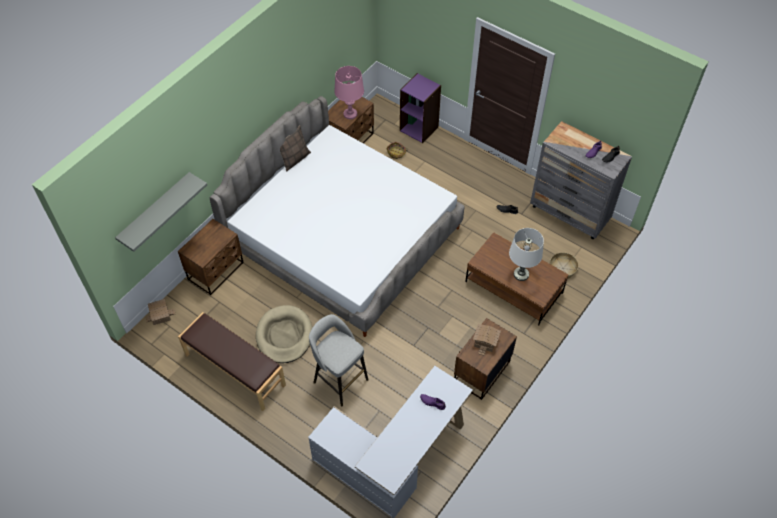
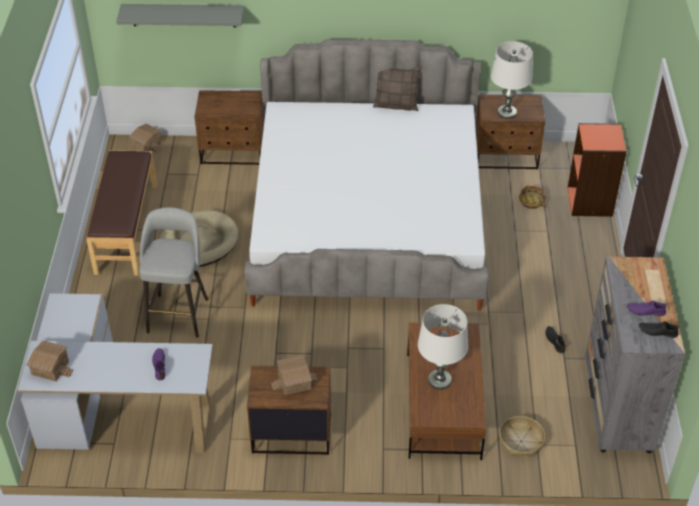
camera: 55 degrees right, 10 degrees down
(350, 114) = (507, 113): pink table lamp -> white table lamp
(389, 466) = (50, 368): none -> toy house
(419, 128) = (590, 202): purple bookcase -> orange bookcase

